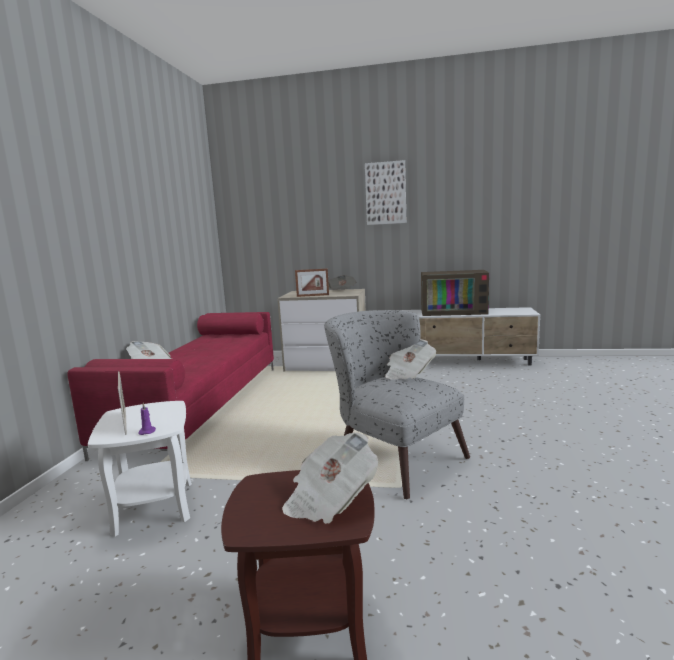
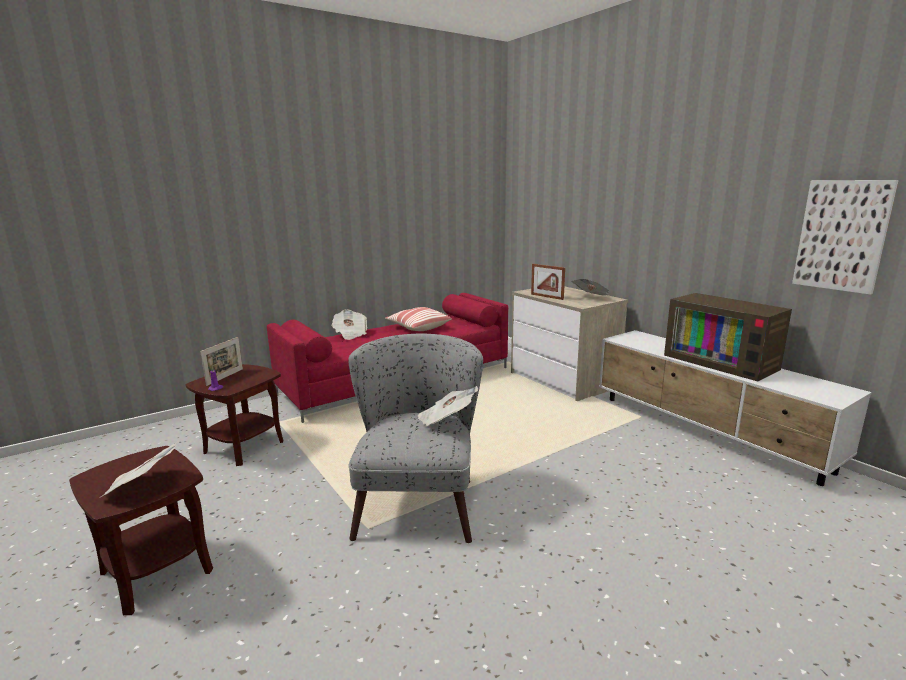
camera: 45 degrees right, 5 degrees up
(153, 507) = (244, 446): white side table -> brown side table
(205, 347) = (418, 327): none -> pillow
(385, 193) = (671, 174): picture -> picture (841, 235)

